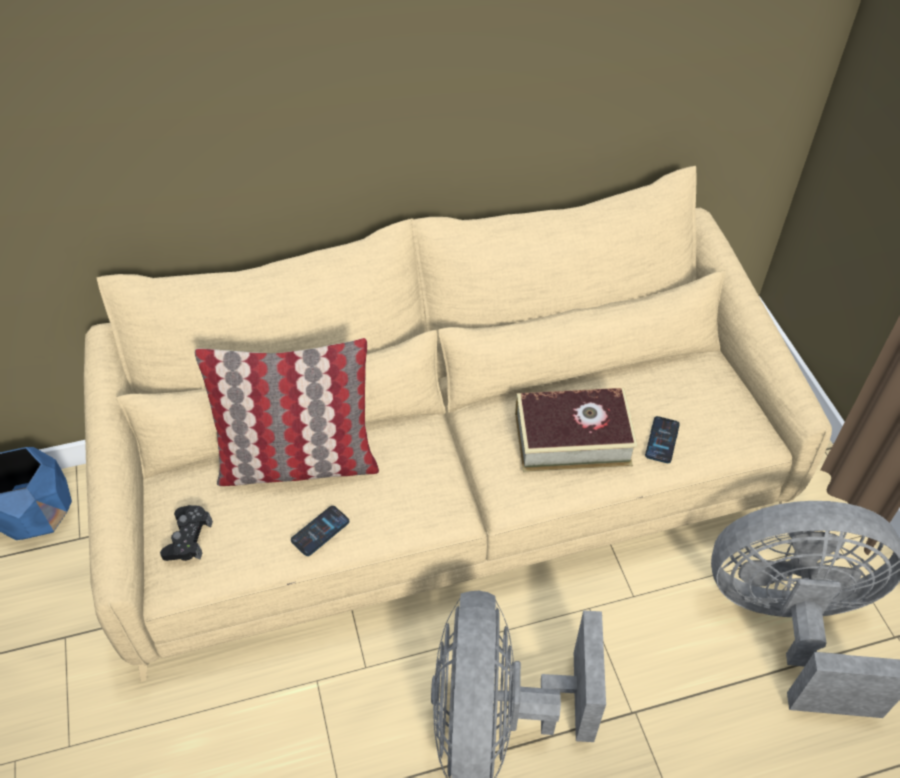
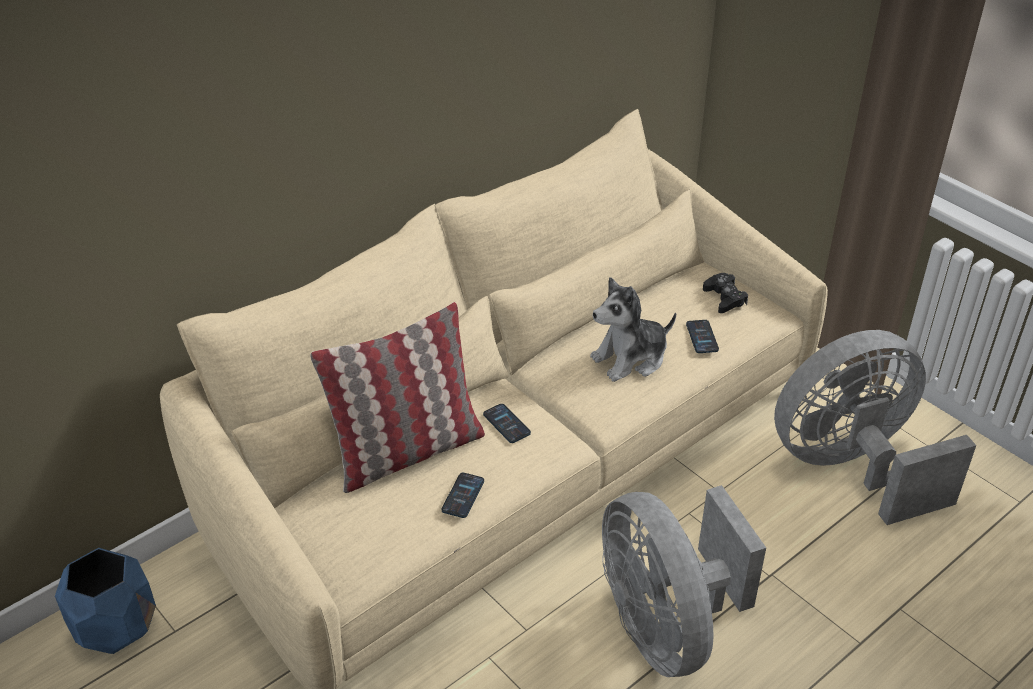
camera: 25 degrees left, 10 degrees down
(188, 538) = (345, 543): black game controller -> black game controller (724, 298)
(407, 467) = (506, 424): none -> phone
(572, 439) = (630, 359): book -> plush toy

